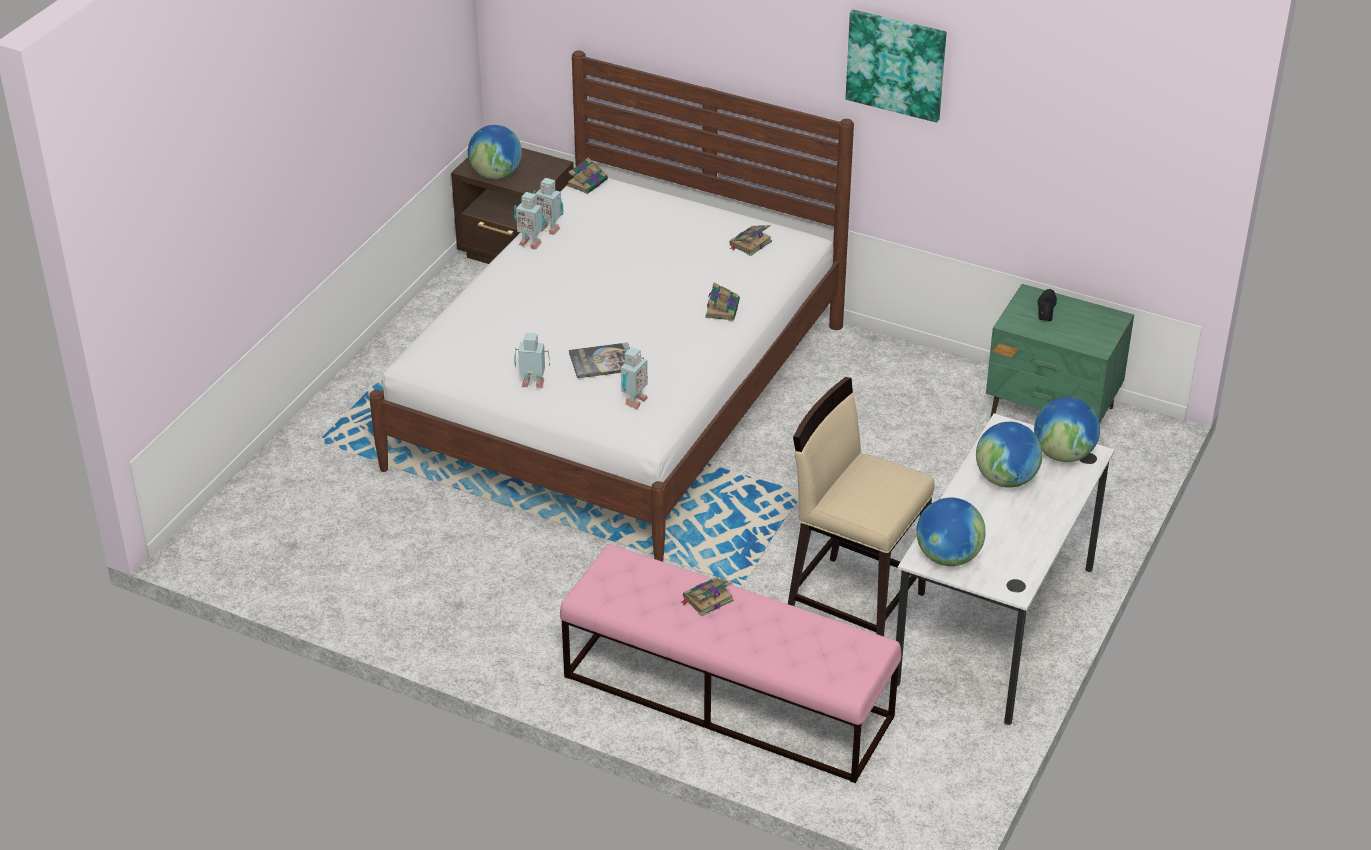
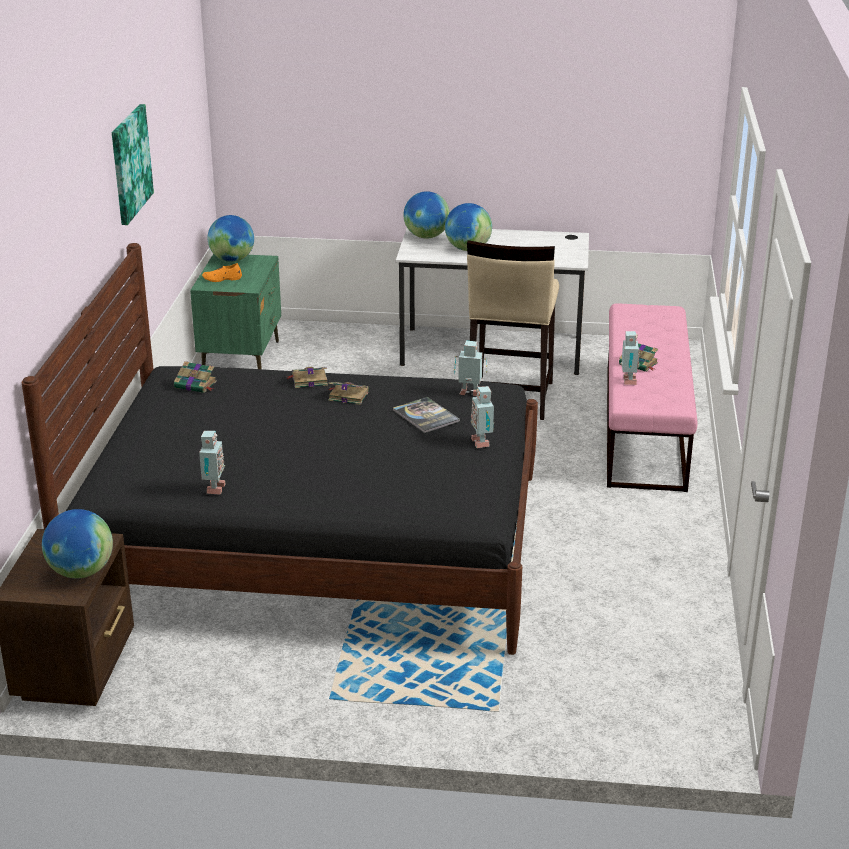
camera: 110 degrees left, 10 degrees down
(530, 243) = (246, 494): toy robot -> toy robot (627, 381)
(588, 182) = (109, 487): book -> book (347, 396)
(619, 395) = (315, 544): white bed -> black bed
(948, 557) = (564, 256): globe -> globe (232, 260)
(1046, 308) = (222, 279): black shoe -> orange shoe

